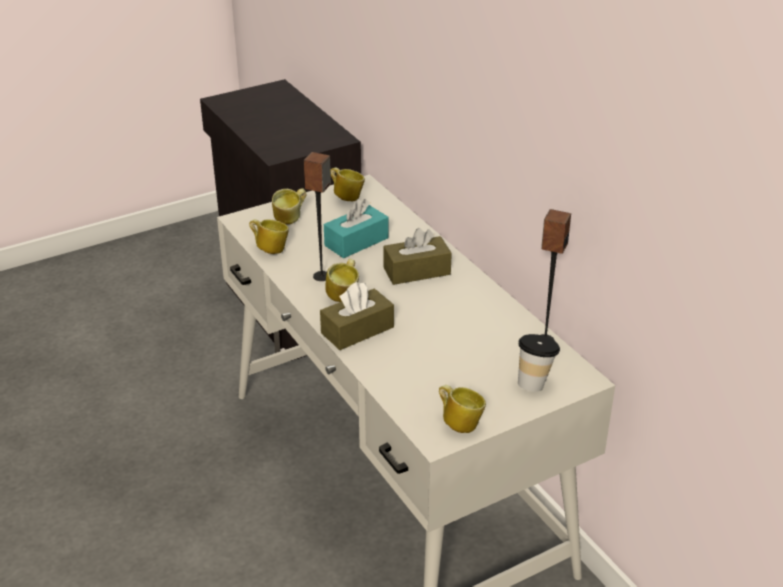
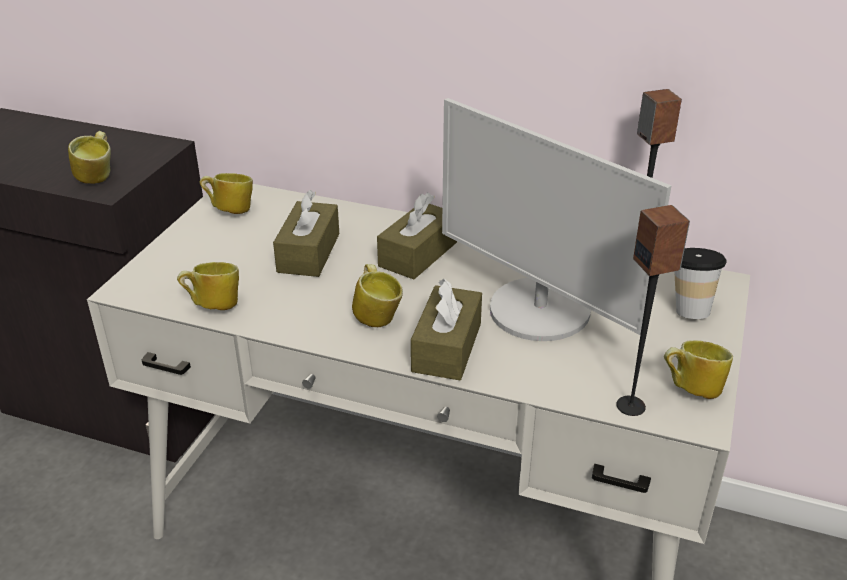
camera: 40 degrees left, 0 degrees up
(291, 219) = (194, 261): mug -> mug (98, 177)
(322, 276) = (321, 307): speaker -> speaker (631, 406)
(356, 242) = (309, 253): turquoise tissue box -> brown tissue box
(438, 337) = (539, 311): none -> monitor

